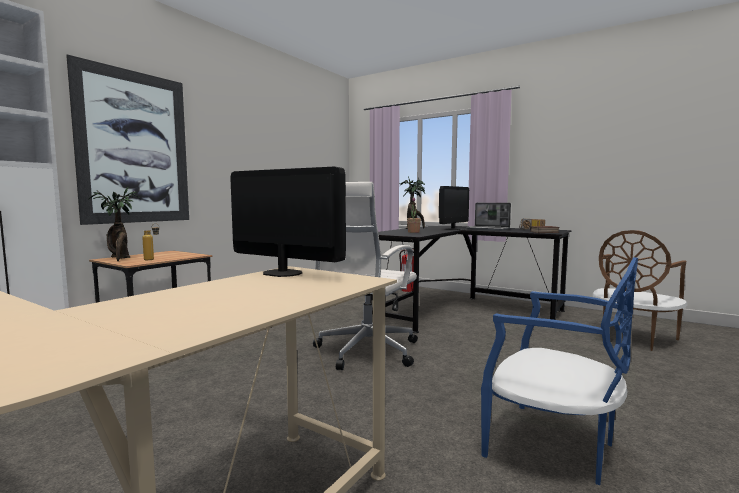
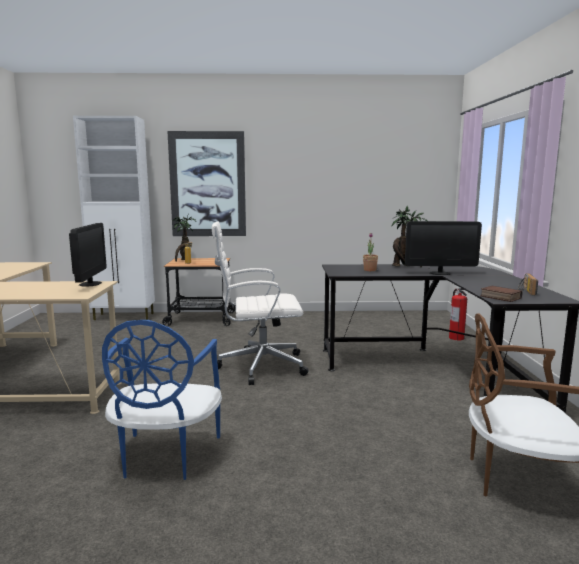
camera: 55 degrees right, 5 degrees up
(488, 229) = (481, 280): laptop -> none

